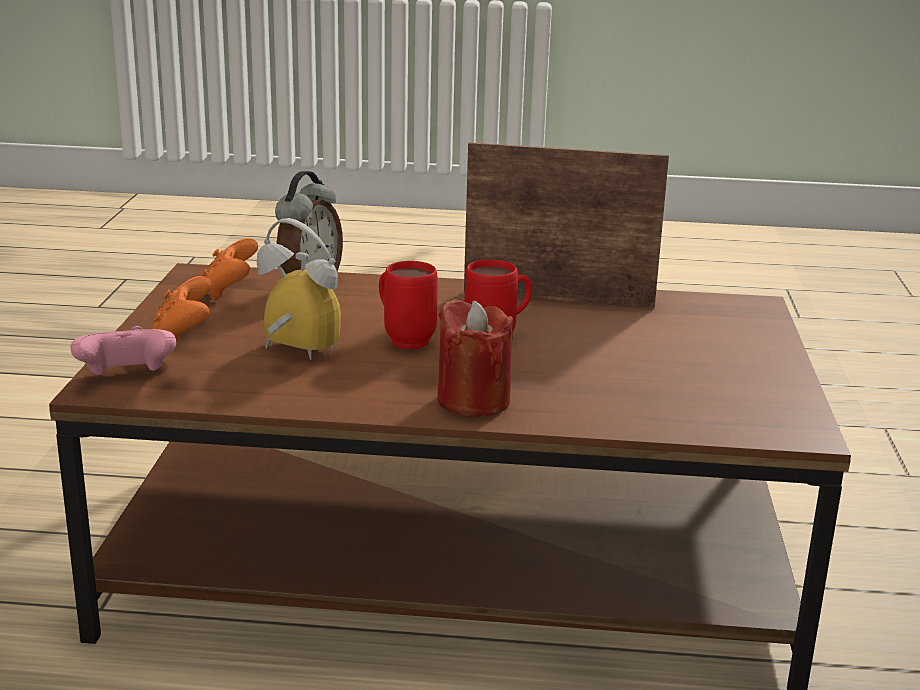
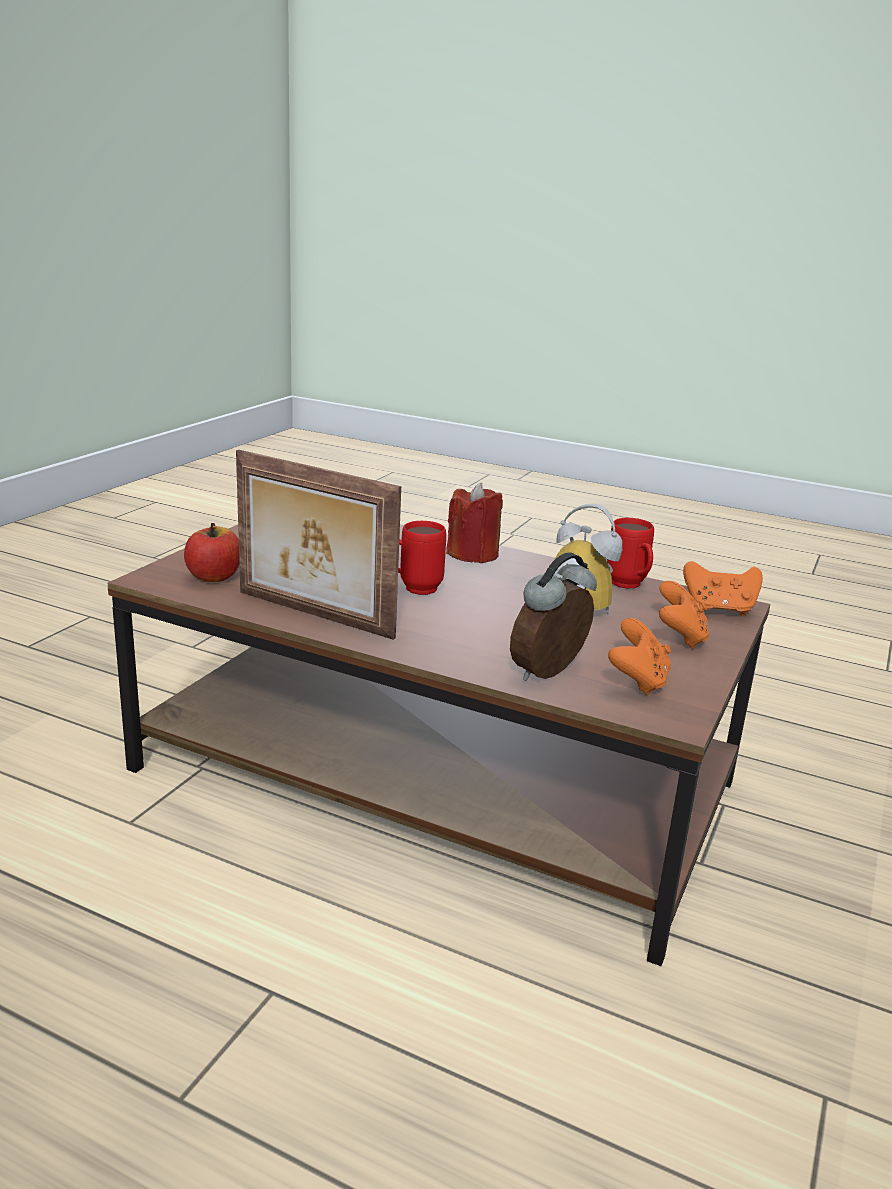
camera: 160 degrees left, 0 degrees up
(127, 378) = (718, 609): pink game controller -> orange game controller
(403, 339) = (490, 602): red mug -> red mug (629, 586)
(705, 316) = (214, 577): none -> apple

